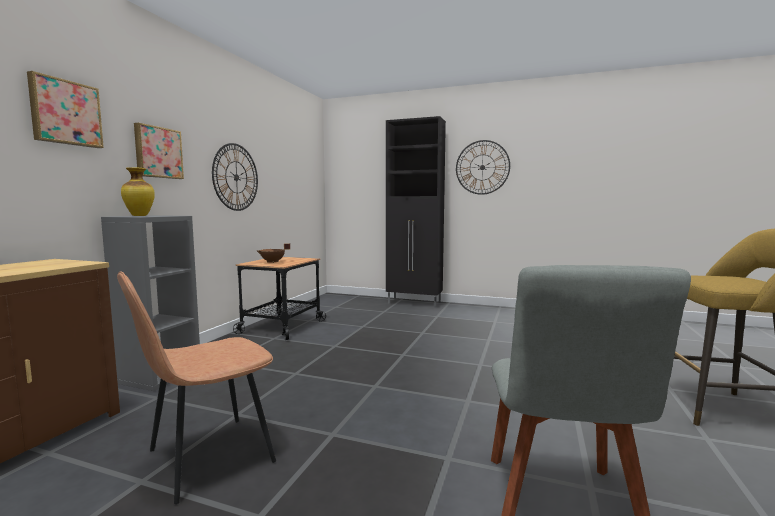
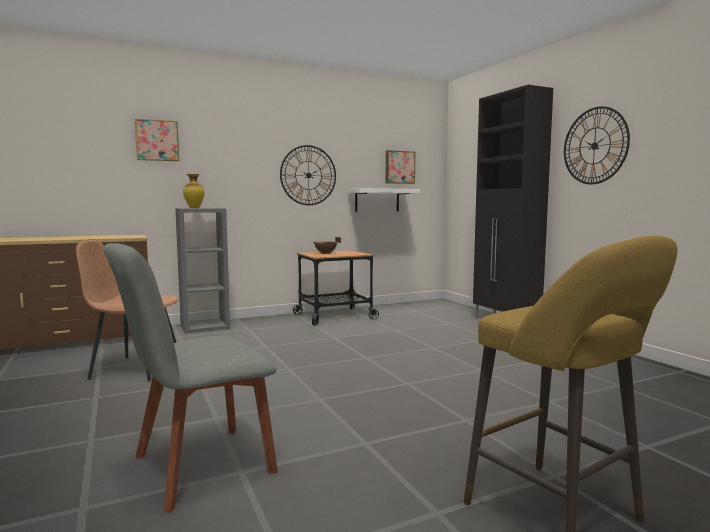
camera: 45 degrees right, 0 degrees up
(158, 152) = (226, 160): picture -> picture (399, 167)
(286, 205) = (377, 200): none -> white shelf

